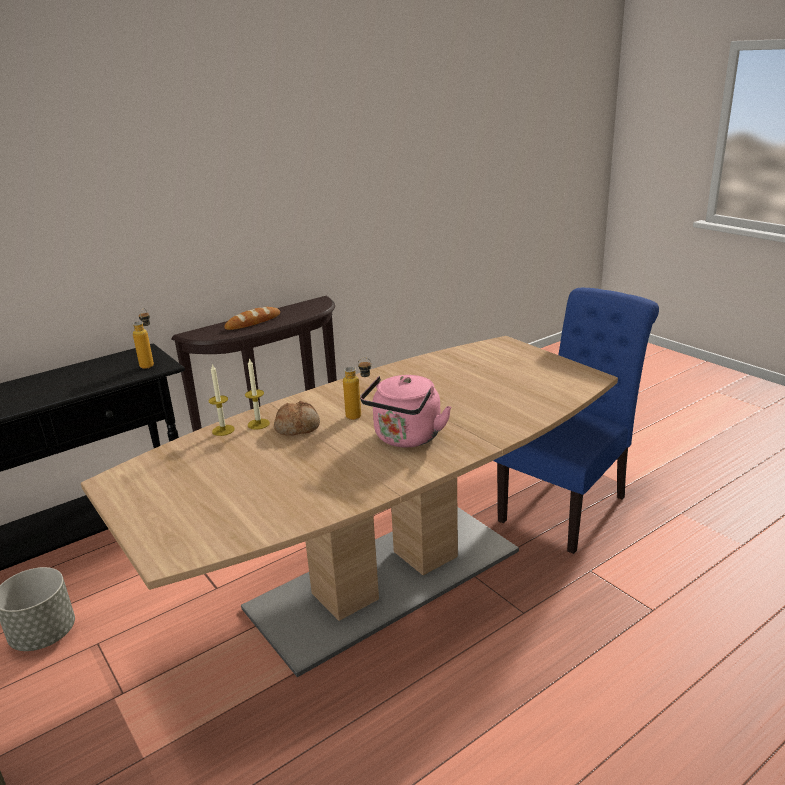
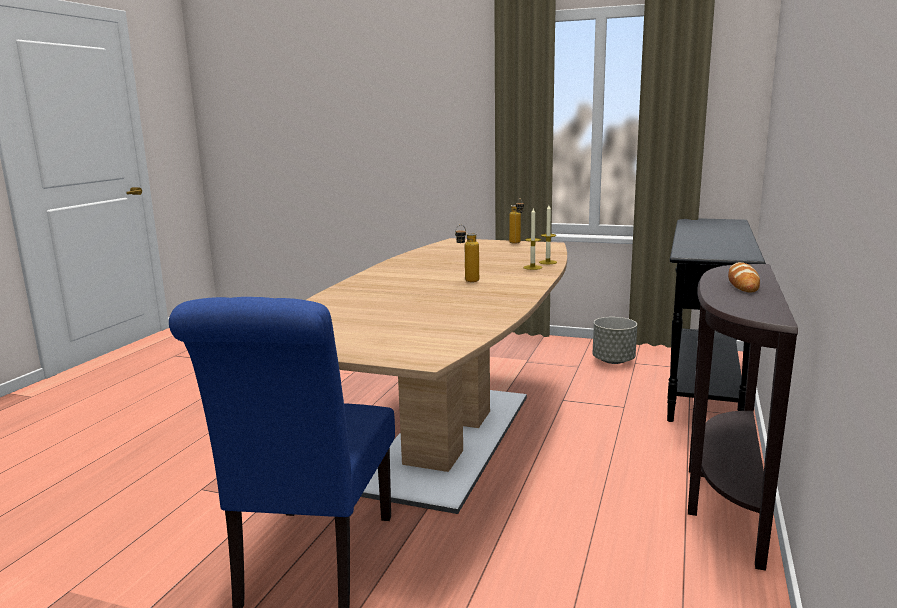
camera: 145 degrees right, 10 degrees down
(149, 364) = (700, 253): bottle -> bottle (517, 243)
(298, 427) = (500, 271): bread -> none
(406, 438) = (408, 279): pink kettle -> none

